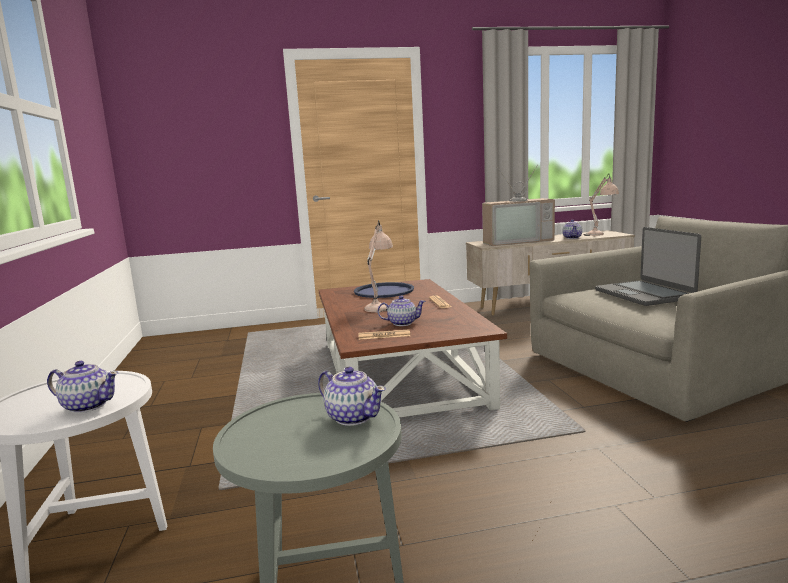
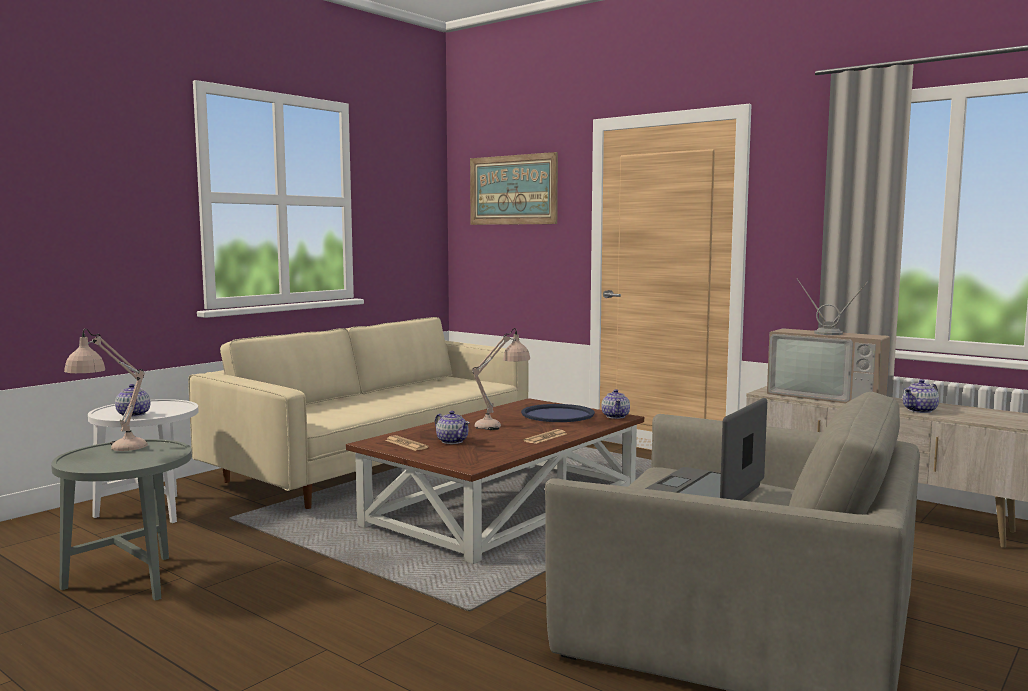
camera: 50 degrees right, 5 degrees down
(197, 111) = (513, 190): none -> picture
(206, 389) = (376, 463): none -> beige sofa
(353, 417) = (147, 457): teapot -> teapot (615, 416)
(600, 235) = (981, 418): beige table lamp -> beige table lamp (111, 450)

